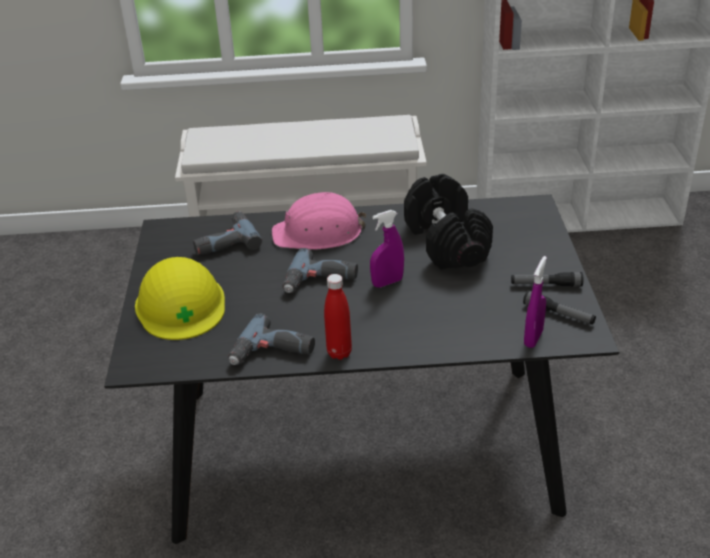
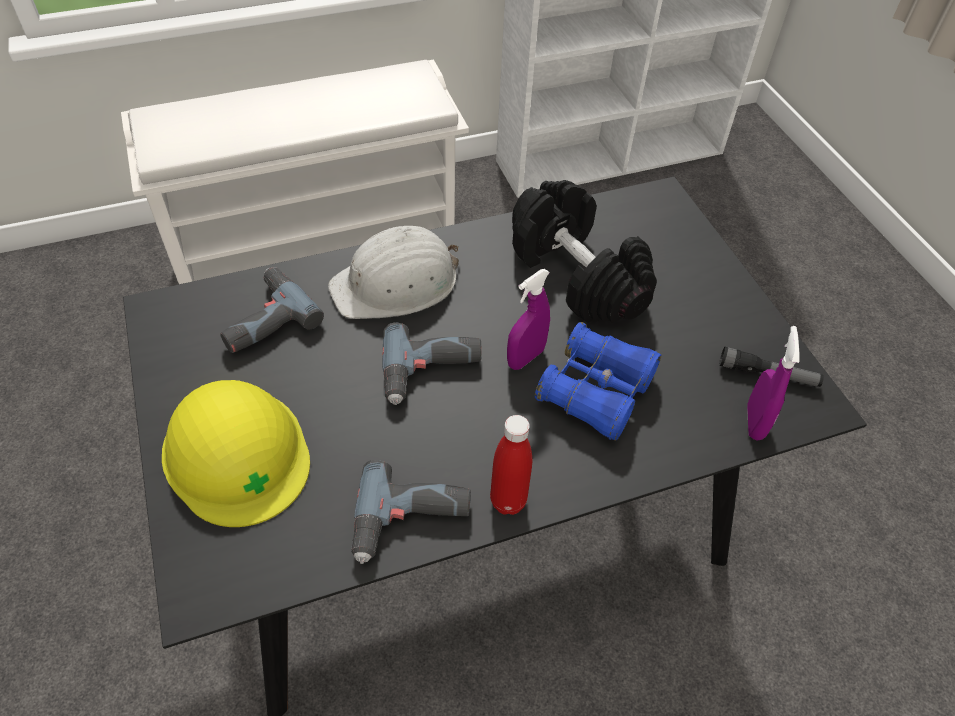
camera: 20 degrees left, 15 degrees up
(318, 233) = (397, 284): pink hard hat -> white hard hat
(427, 306) = (596, 391): none -> blue binoculars
(546, 285) = (731, 327): flashlight -> none

